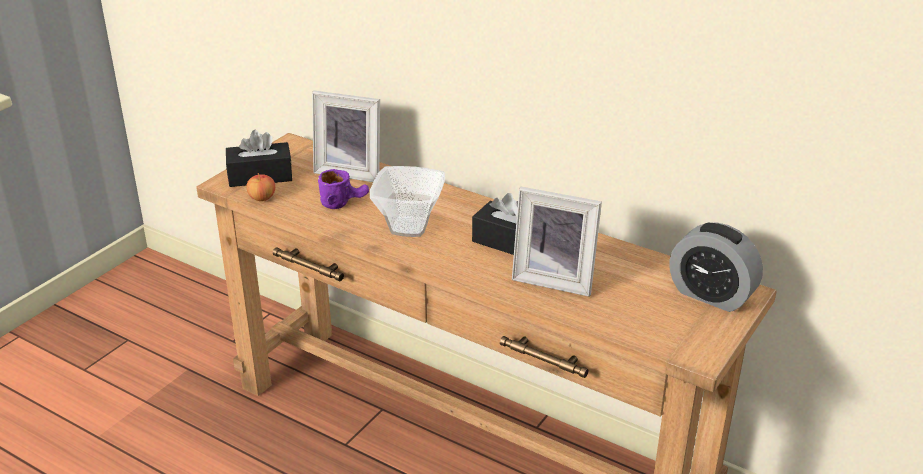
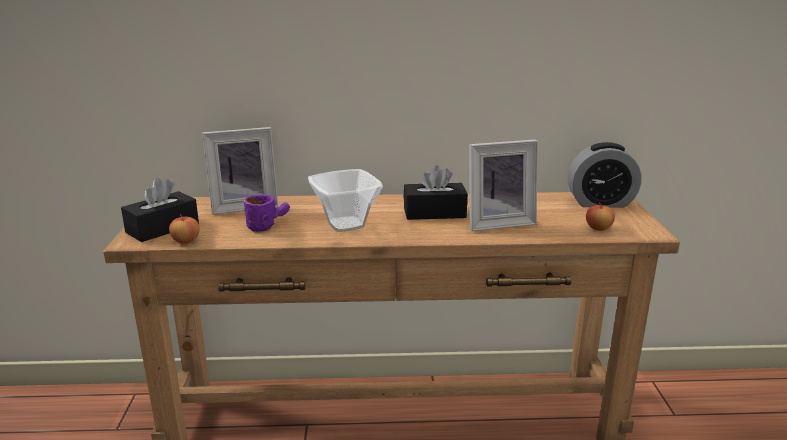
camera: 35 degrees left, 10 degrees down
(650, 327) = (598, 228): none -> apple

